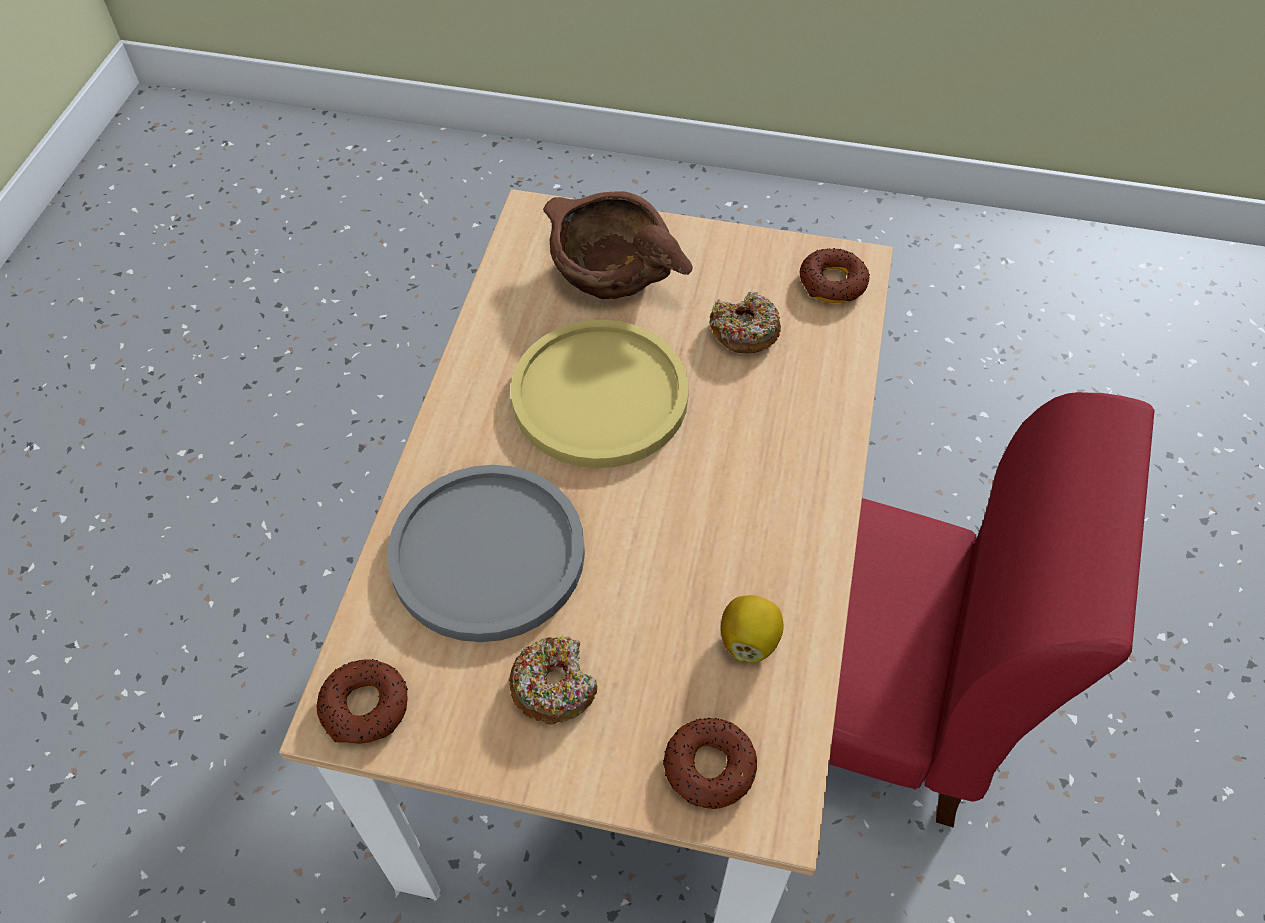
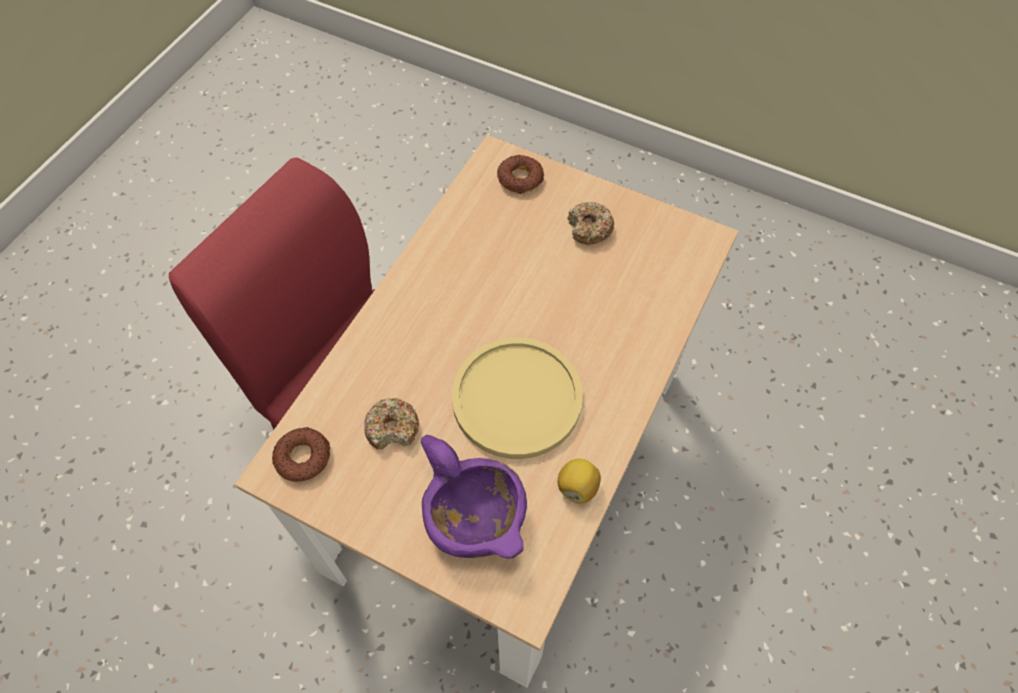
camera: 165 degrees left, 5 degrees up
(365, 707) = (692, 240): donut -> none
(487, 554) = (614, 305): grey plate -> none
(610, 271) = (475, 516): brown bowl -> purple bowl
(749, 640) = (477, 227): lemon -> lemon (577, 487)

